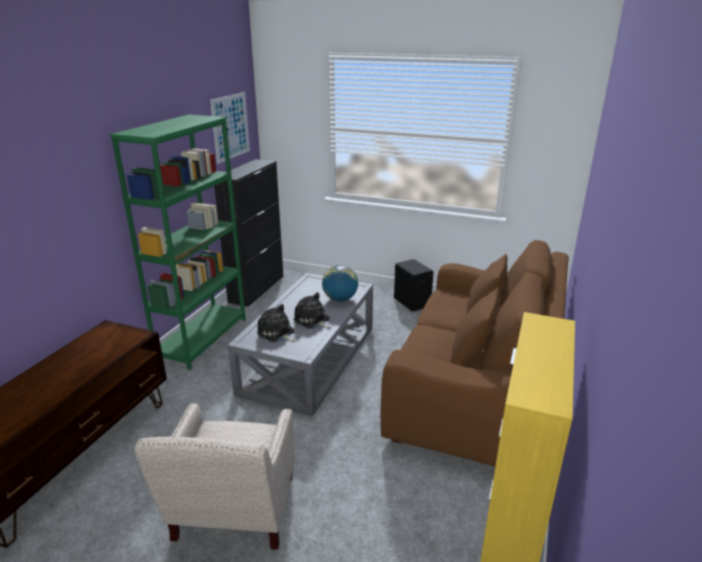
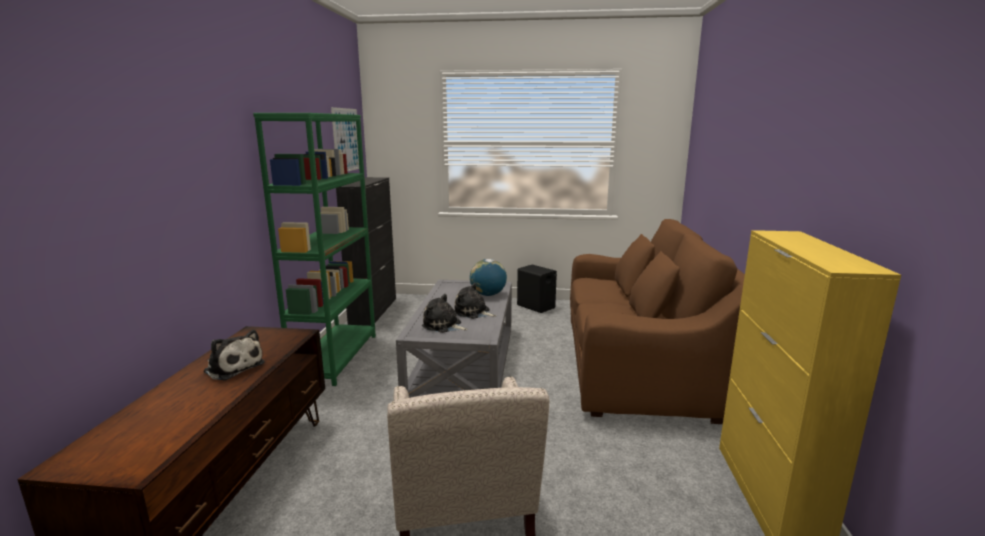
camera: 15 degrees left, 10 degrees down
(75, 365) = (233, 367): none -> plush toy

